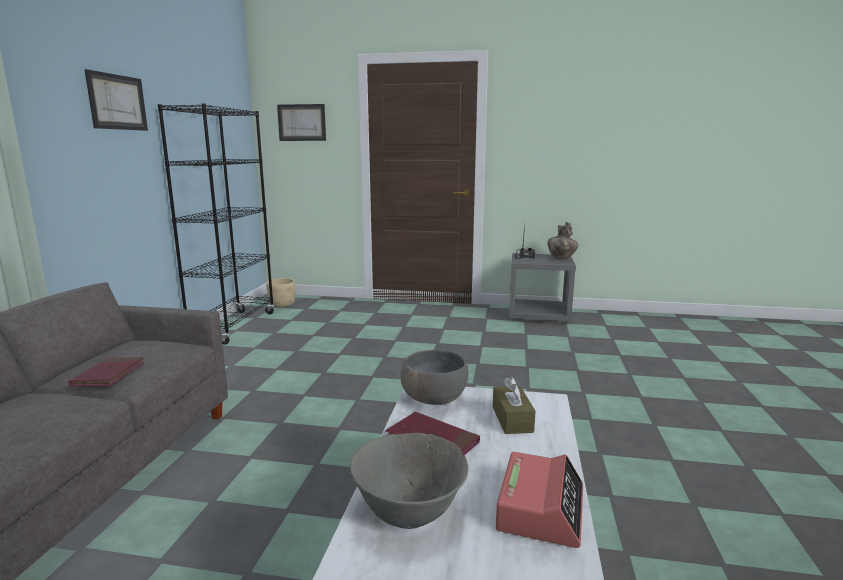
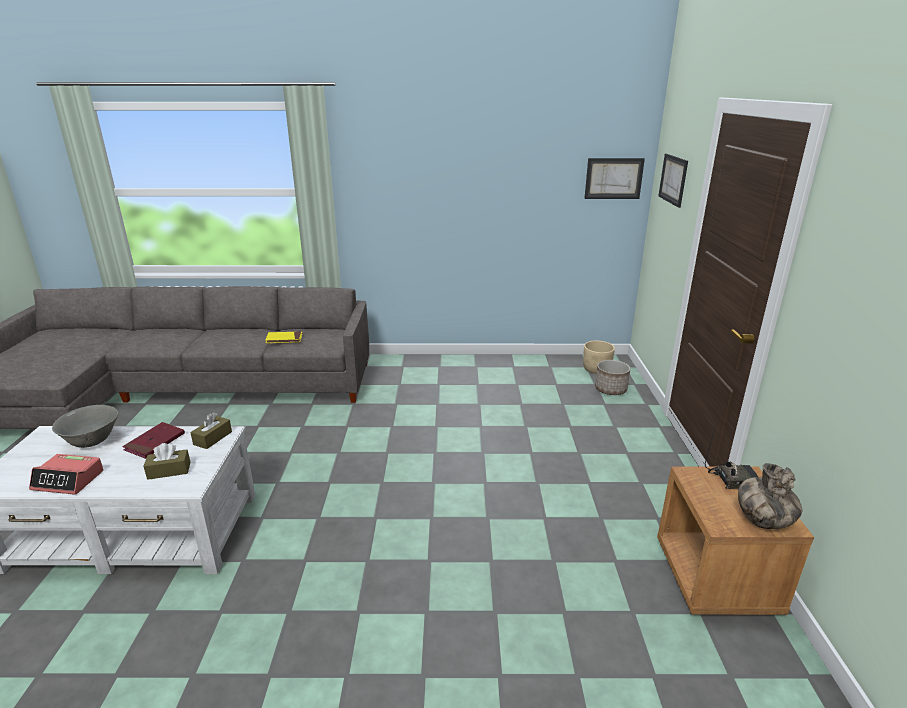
camera: 80 degrees right, 10 degrees up
(109, 375) = (284, 339): red book -> yellow book
(117, 102) = (438, 164): picture -> picture (613, 178)
(234, 327) = (521, 363): black bookcase -> none
(319, 305) = (610, 389): none -> planter
(433, 398) = (213, 438): grey bowl -> brown tissue box
(539, 315) = (716, 578): grey nightstand -> brown nightstand

